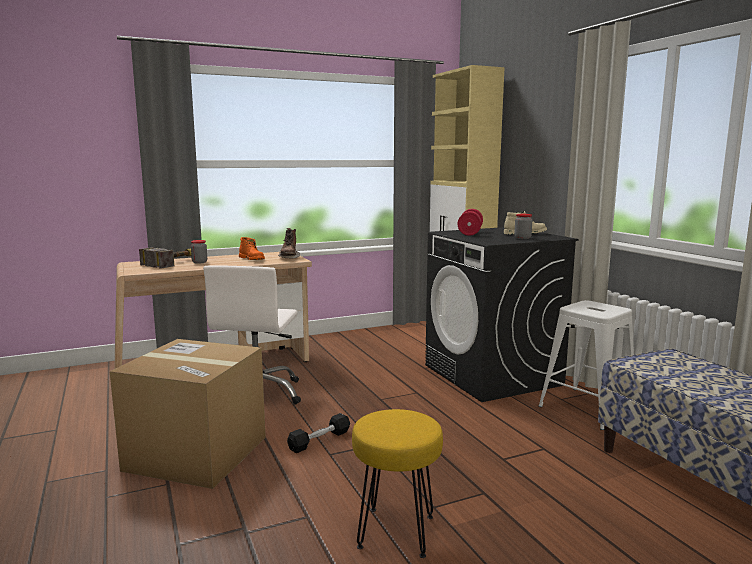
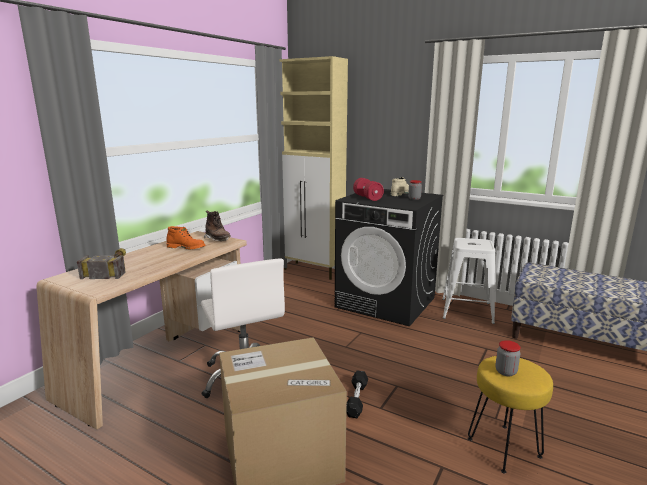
camera: 35 degrees left, 5 degrees up
(199, 262) = (141, 262): jar -> jar (506, 371)

